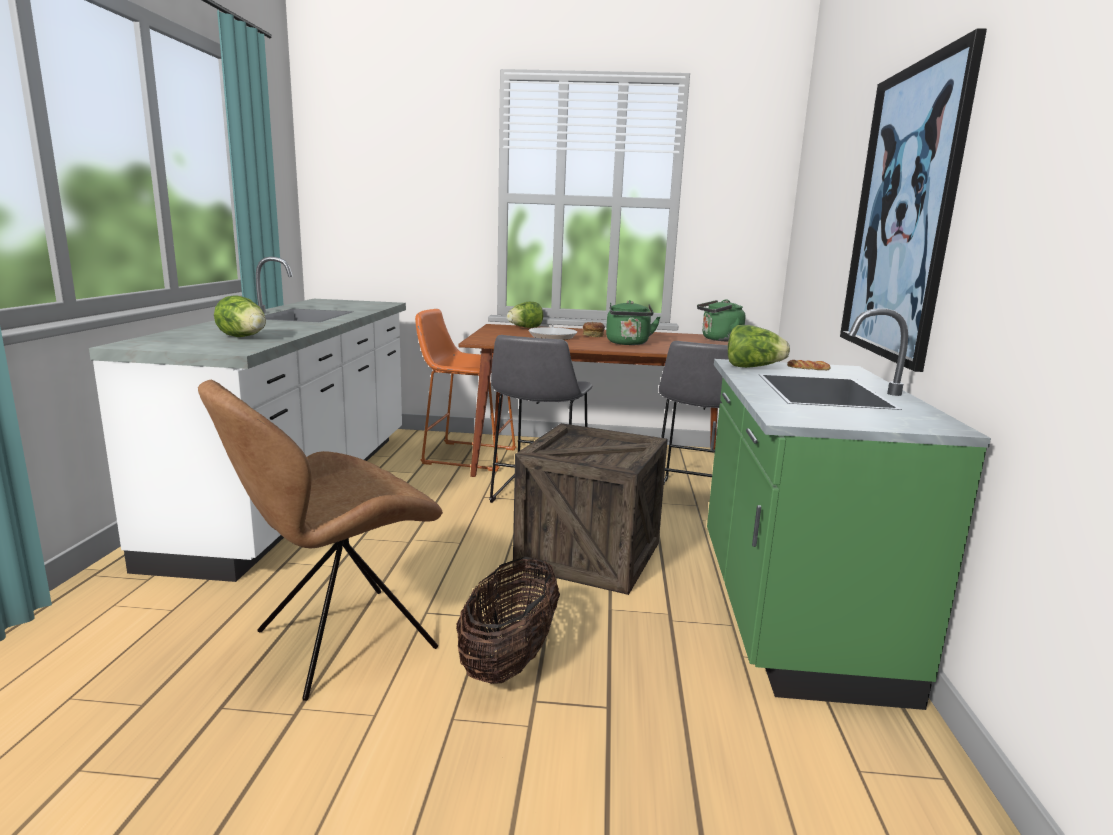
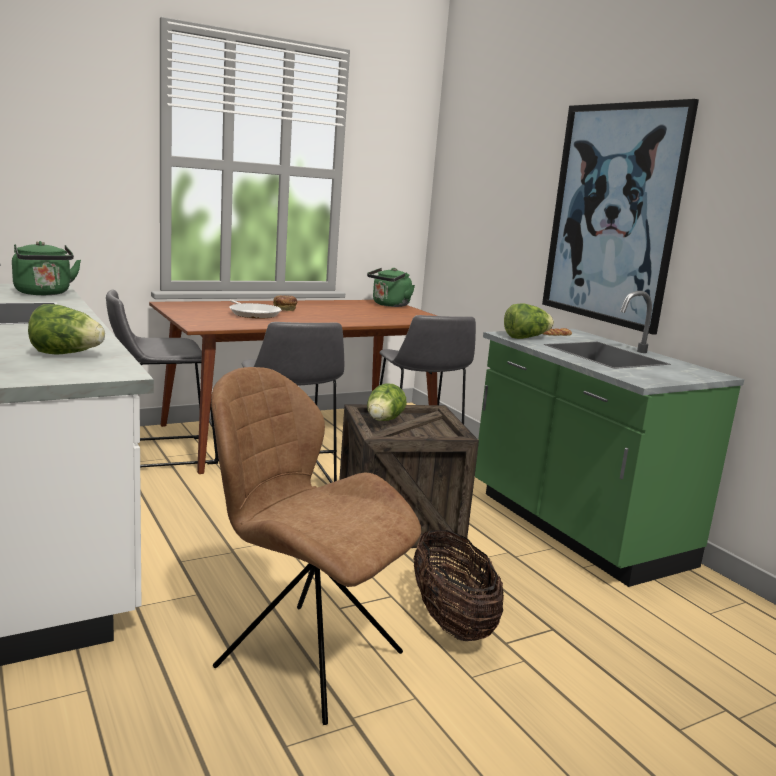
camera: 35 degrees left, 0 degrees up
(339, 642) = (304, 657): brown chair -> brown chair turned 105 degrees clockwise
(464, 455) = (161, 453): orange stool -> grey stool
(525, 328) = (202, 304): lettuce -> lettuce (383, 421)
(628, 343) = (333, 316): green kettle -> green kettle (44, 293)

